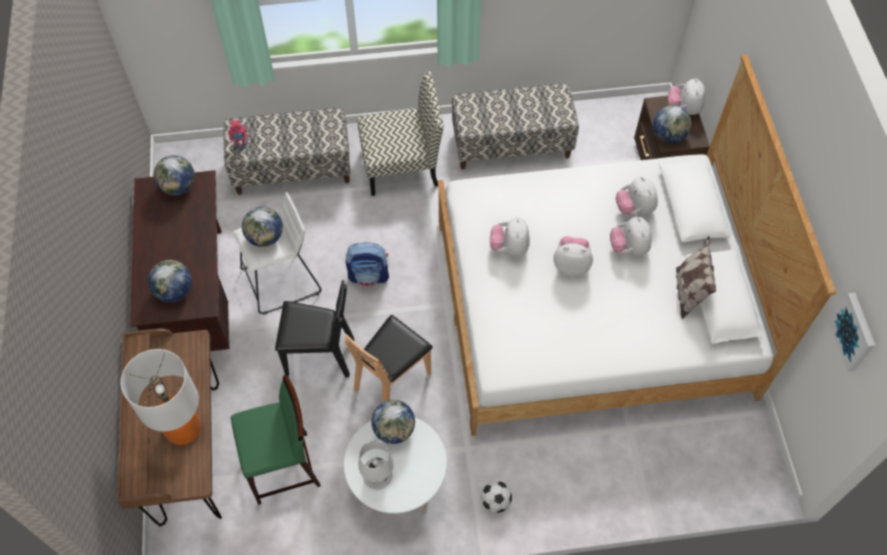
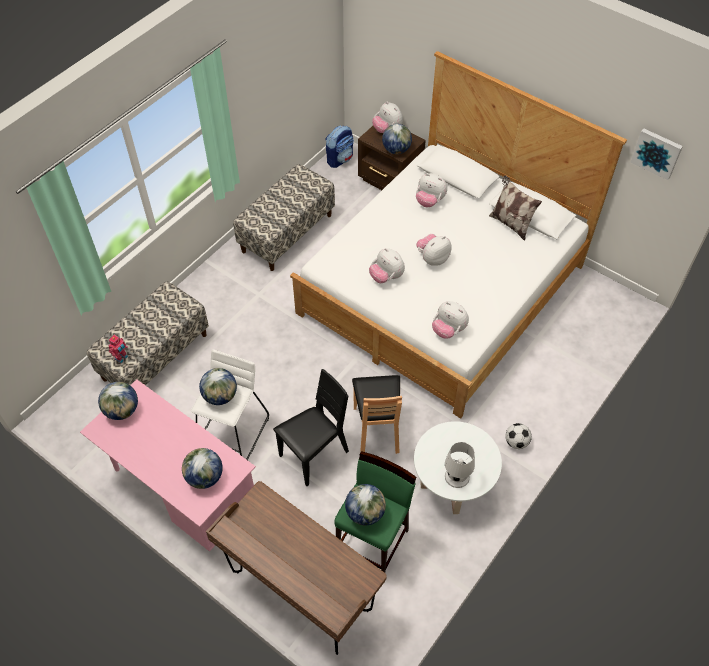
camera: 45 degrees left, 5 degrees down
(183, 429) = (319, 554): table lamp -> none
(196, 294) = (181, 491): brown desk -> pink desk
(369, 275) = (288, 380): backpack -> backpack (340, 159)
(394, 430) = (435, 442): globe -> globe (365, 512)
(402, 166) = (230, 297): chair -> none
(628, 248) = (452, 224): plush toy -> plush toy (448, 330)

